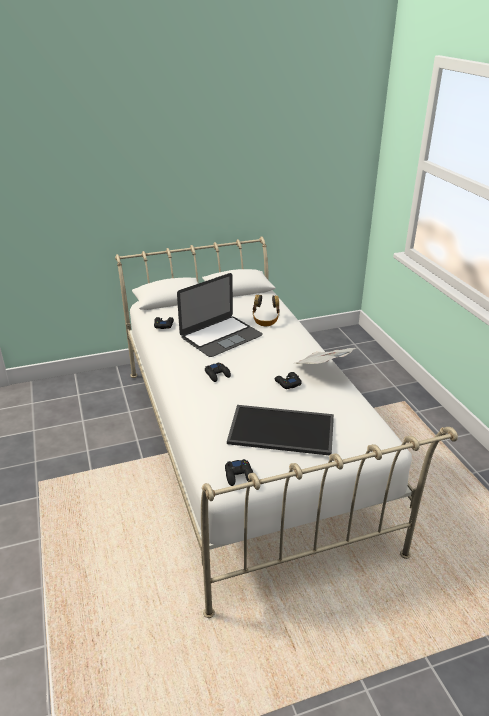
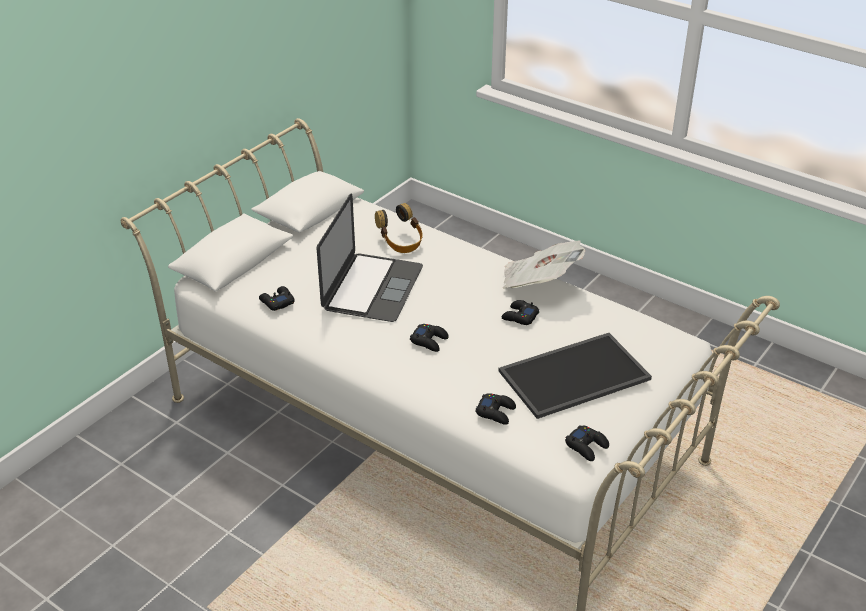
camera: 35 degrees left, 5 degrees up
(207, 429) = (496, 412): none -> black game controller

